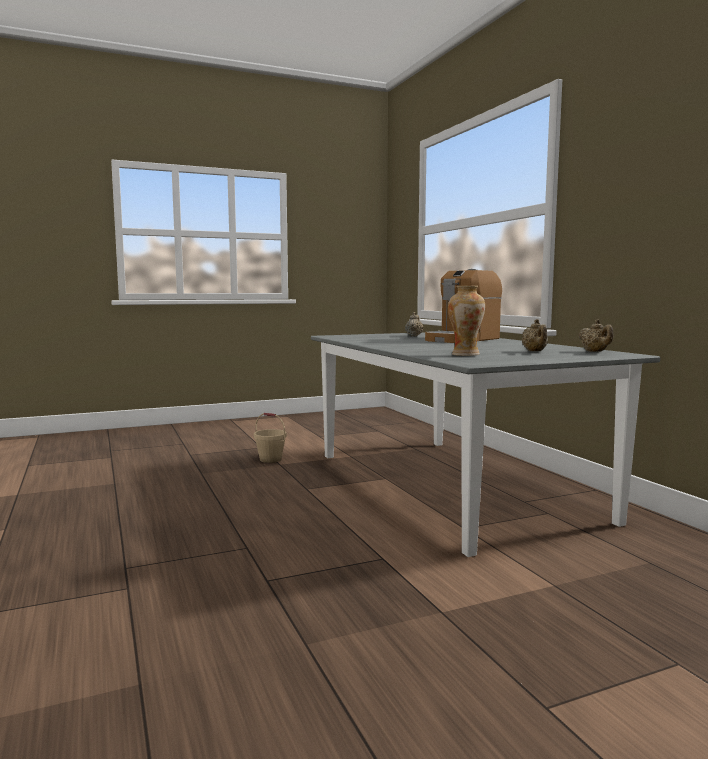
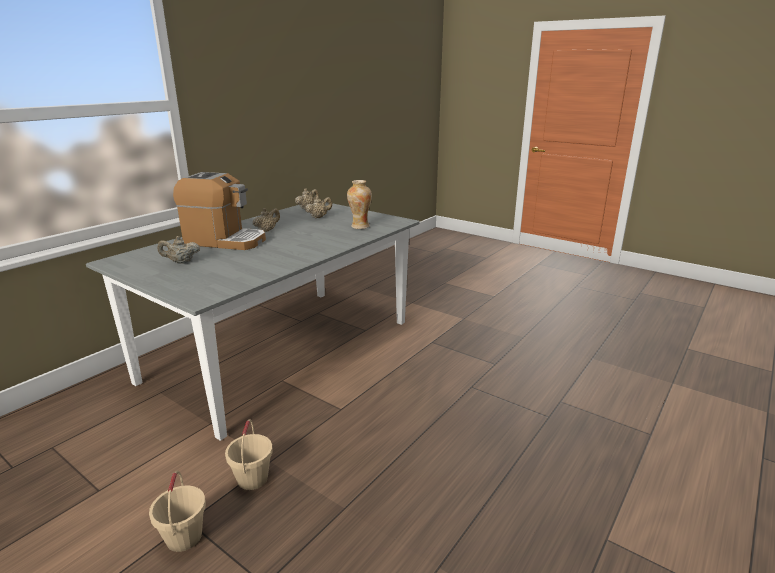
camera: 120 degrees left, 15 degrees up
(251, 446) = (184, 537): none -> beige bucket
(487, 344) = (267, 230): none -> beige teapot

